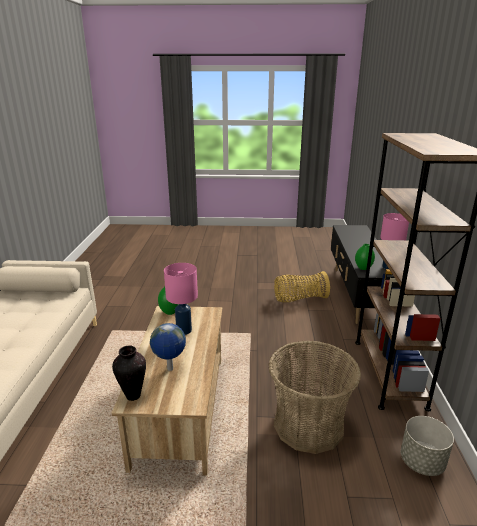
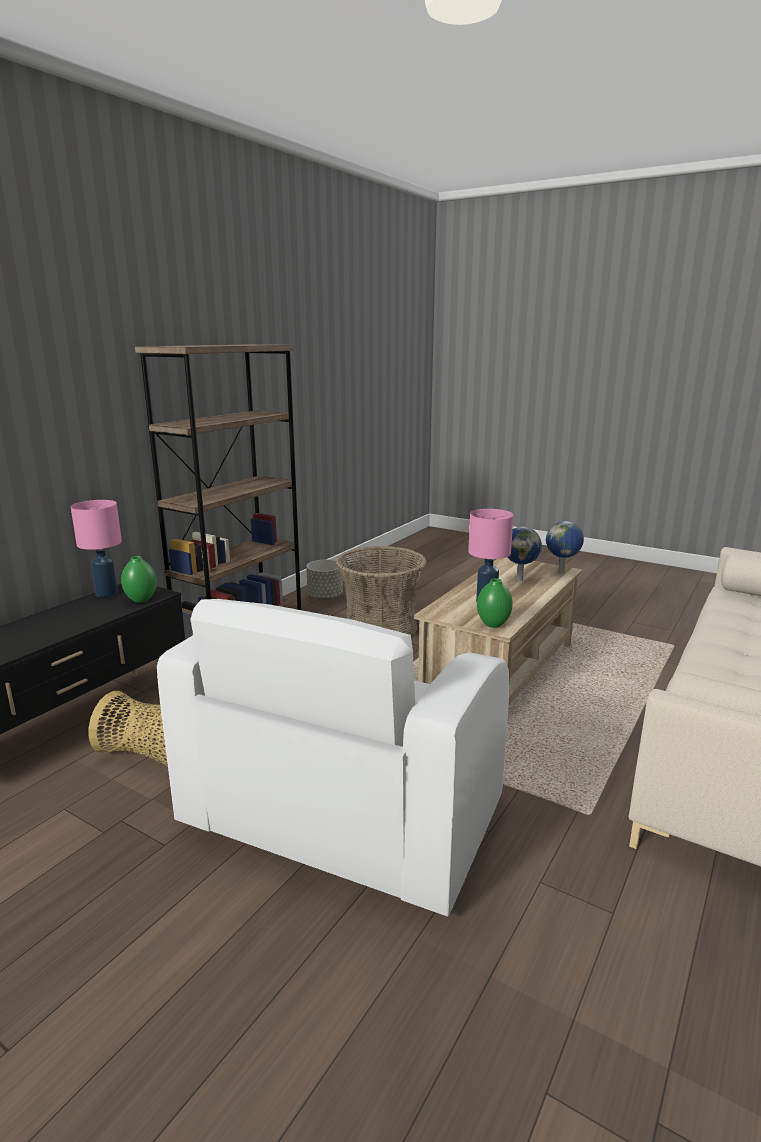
camera: 150 degrees left, 5 degrees down
(132, 395) = (562, 572): vase -> globe
(210, 303) = (342, 814): none -> white armchair

